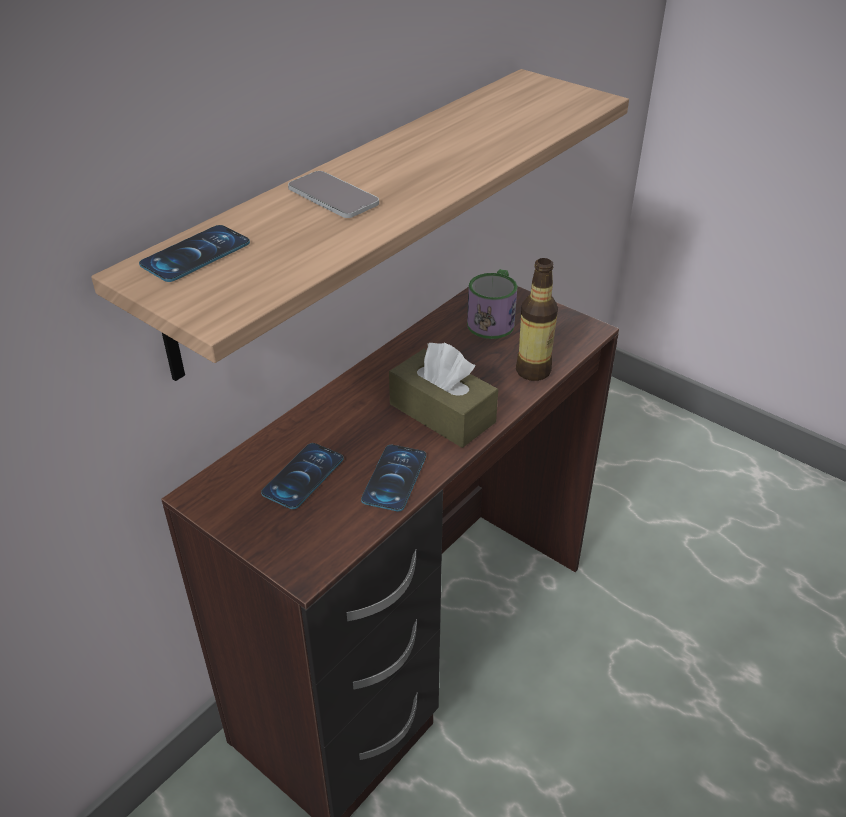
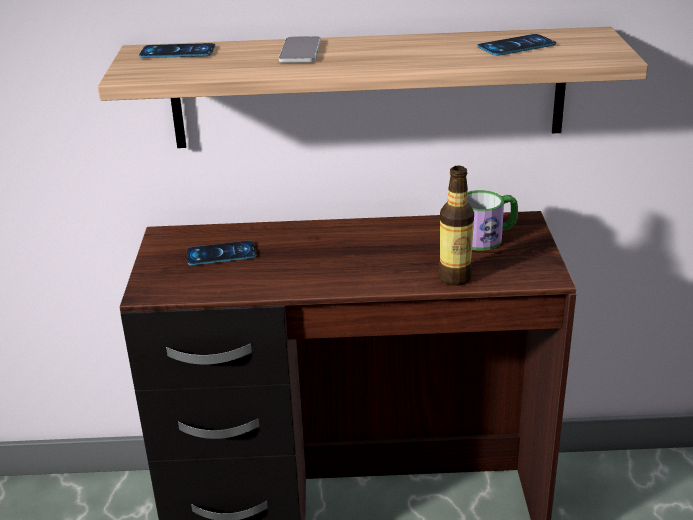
camera: 50 degrees right, 10 degrees down
(394, 478) = (262, 281): phone -> phone (516, 46)
(442, 413) = (350, 267): brown tissue box -> none

